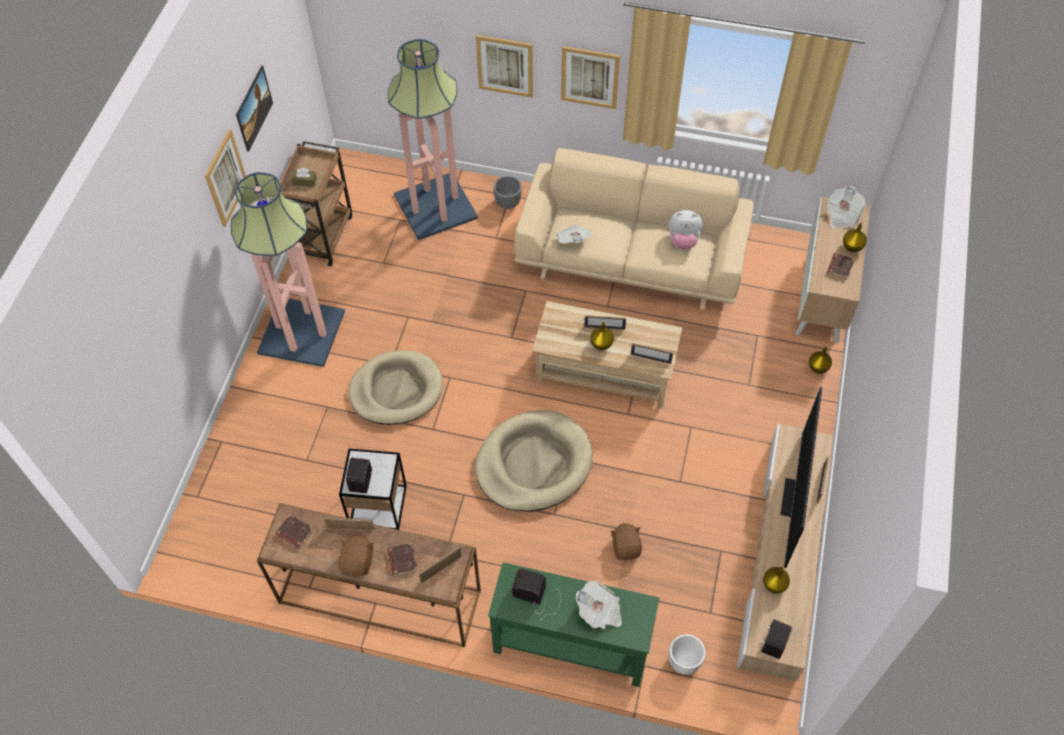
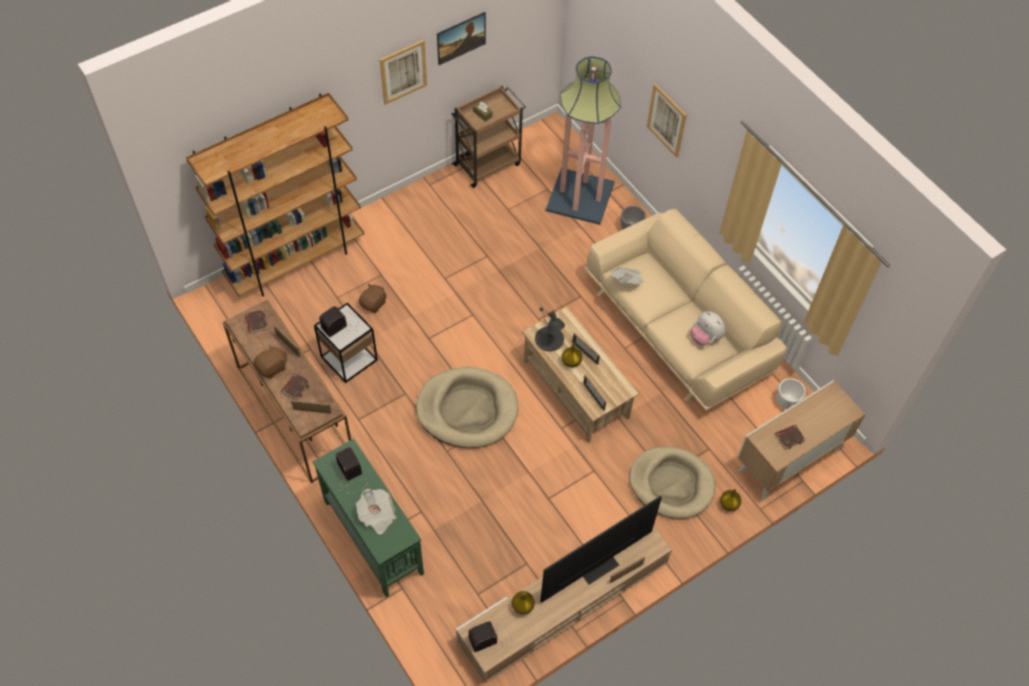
camera: 40 degrees right, 0 degrees up
(229, 458) = (296, 261): none -> brown bookcase
(301, 332) = (413, 217): floor lamp -> none
(396, 390) = (432, 296): beige dog bed -> beige dog bed (671, 484)
(562, 339) = (549, 339): none -> black table lamp
(590, 77) = (715, 167): picture -> none
(626, 547) = (469, 509): brown plush toy -> brown plush toy (373, 304)
(684, 662) = (429, 608): white planter -> white planter (787, 402)
(842, 215) = (834, 404): newspaper -> none
(851, 247) = (816, 431): yellow vase -> none

